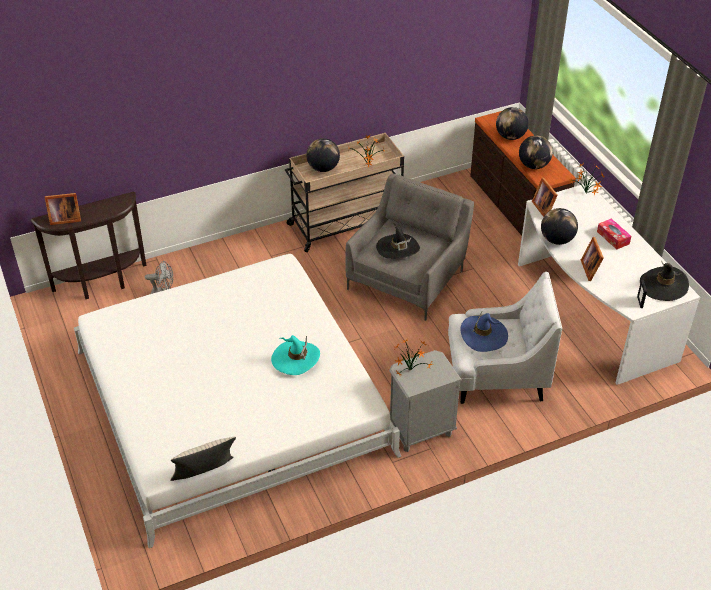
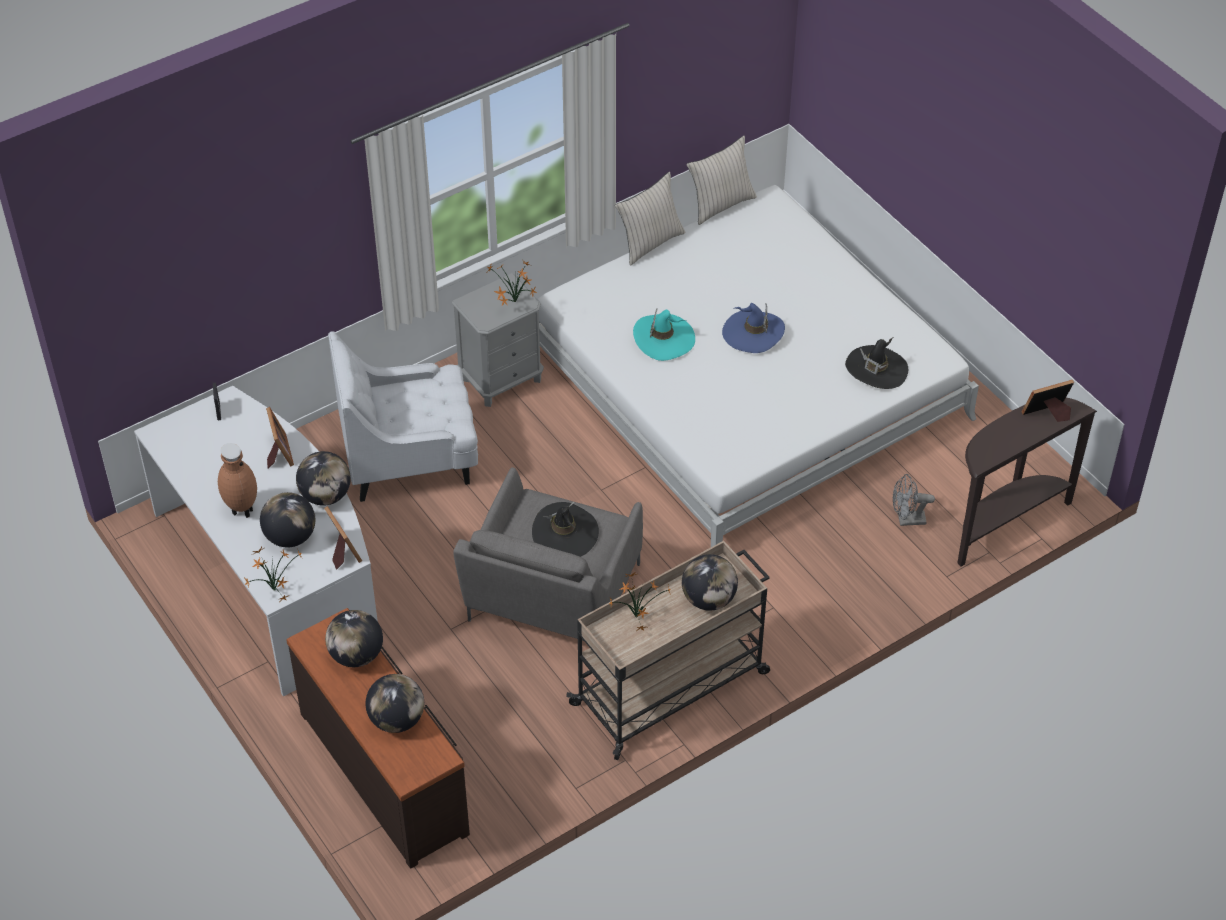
camera: 170 degrees right, 5 degrees up
(280, 448) = (649, 243): none -> beige pillow
(483, 335) = (428, 404): blue hat -> blue hat (753, 333)
(578, 219) = (290, 537): none -> globe
(613, 238) = (241, 510): tissue box -> brown vase
(663, 285) = (181, 440): black hat -> black hat (876, 369)

